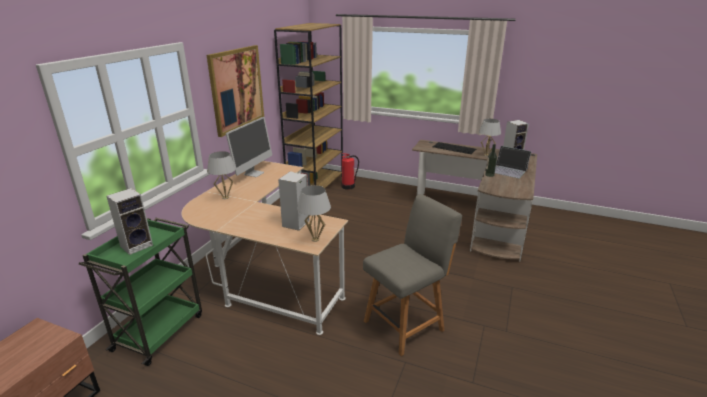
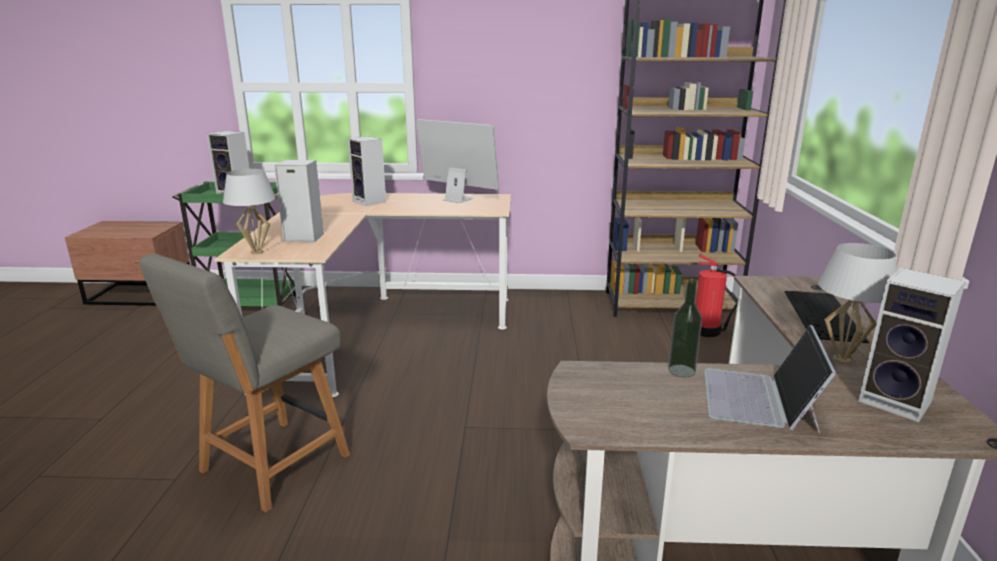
camera: 70 degrees right, 5 degrees down
(225, 197) = (370, 201): white table lamp -> speaker
(237, 89) = (512, 79): picture -> none
(254, 173) = (458, 199): monitor -> monitor turned 150 degrees counterclockwise
(405, 324) = (271, 466): grey chair -> grey chair turned 90 degrees clockwise

